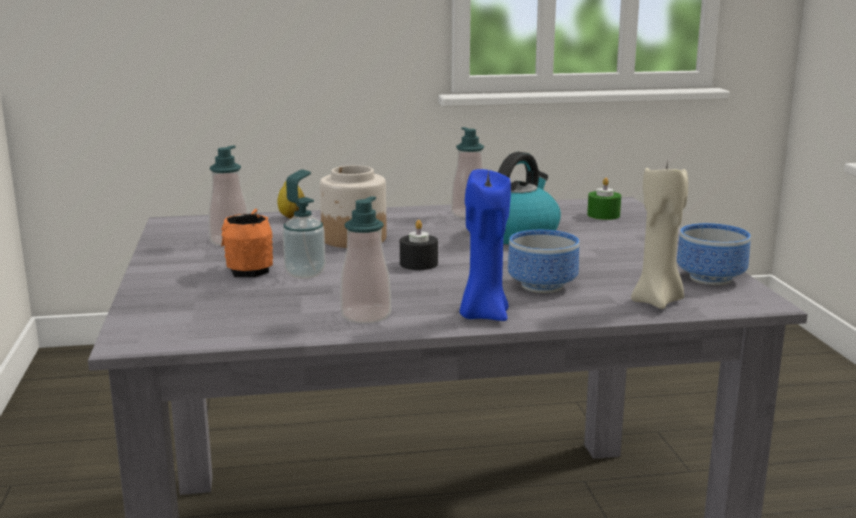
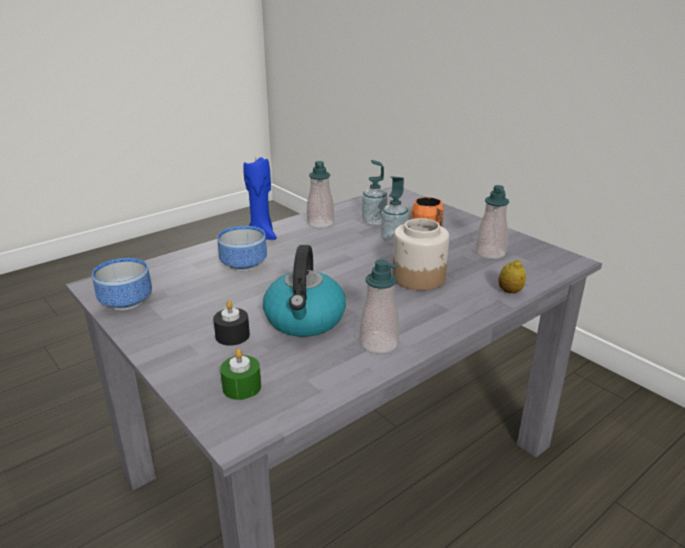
camera: 150 degrees right, 10 degrees up
(282, 300) = (374, 222): none -> soap dispenser
(418, 264) = (340, 264): black candle -> black candle (232, 335)
(658, 301) = (164, 269): beige candle -> none

